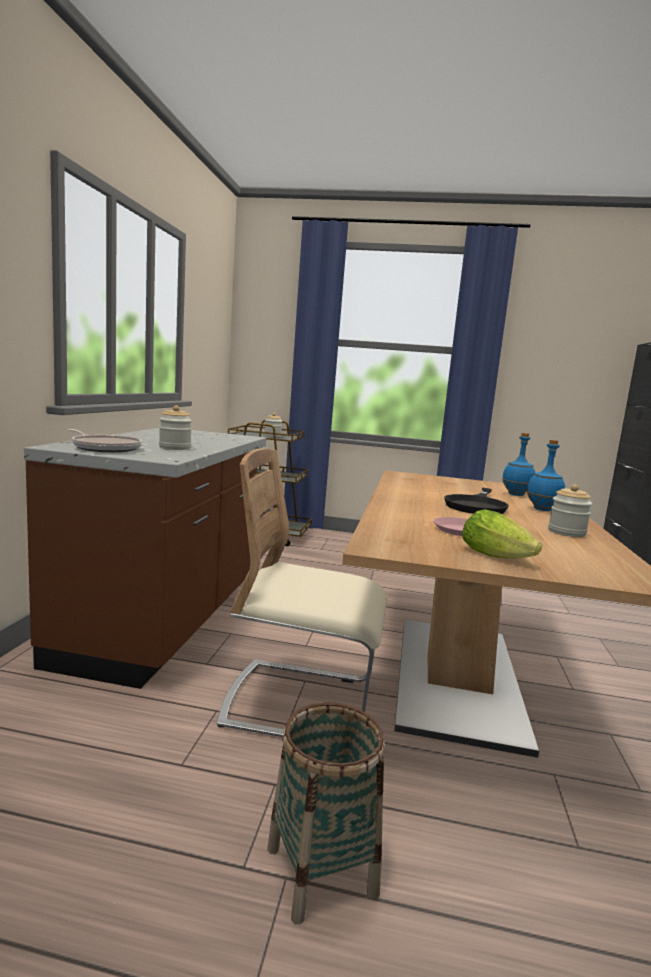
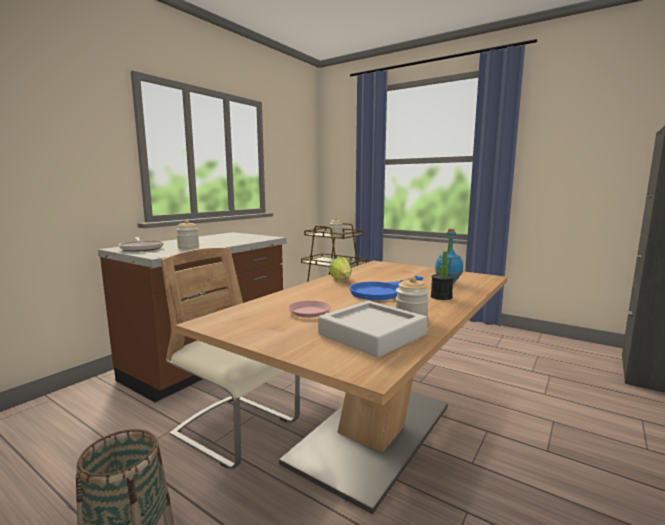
camera: 25 degrees right, 0 degrees up
(477, 505) = (382, 291): black frying pan -> blue frying pan
(499, 556) = (288, 336): lettuce -> lettuce (342, 280)
(543, 509) = (441, 297): blue bottle -> potted plant
(569, 549) = (372, 334): none -> grey tray

